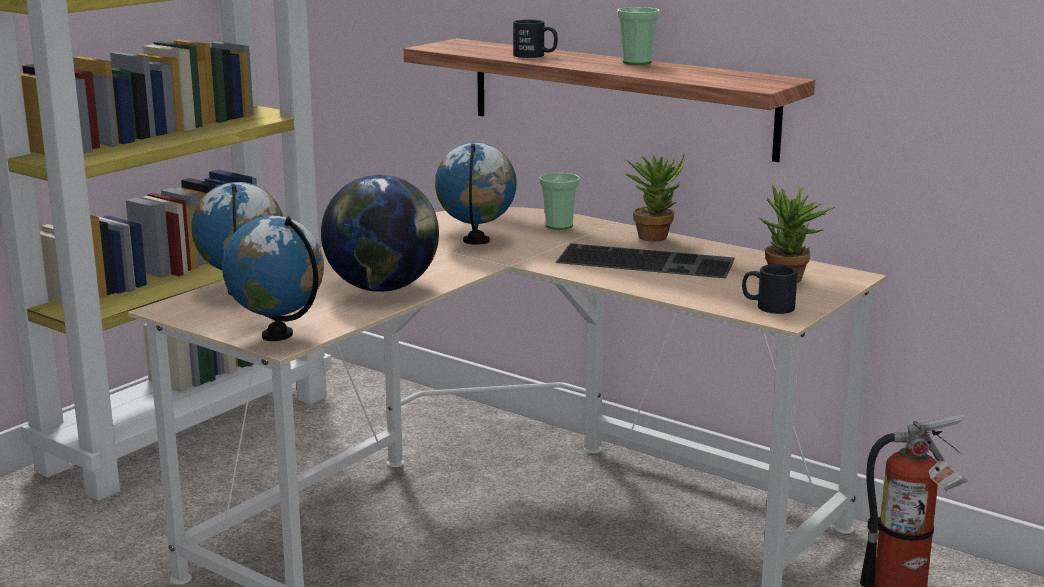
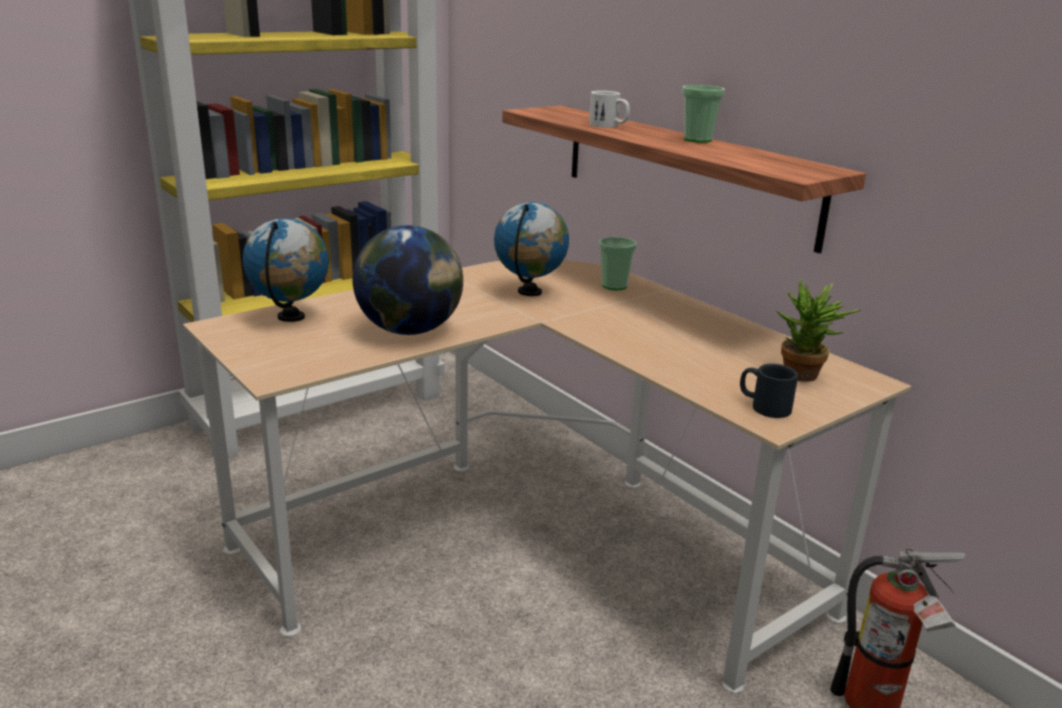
camera: 15 degrees right, 5 degrees up
(278, 335) = (278, 368): globe -> none
(535, 55) = (609, 126): black mug -> white mug
(647, 261) = (672, 334): keyboard -> none
(654, 235) = (696, 307): potted plant -> none

